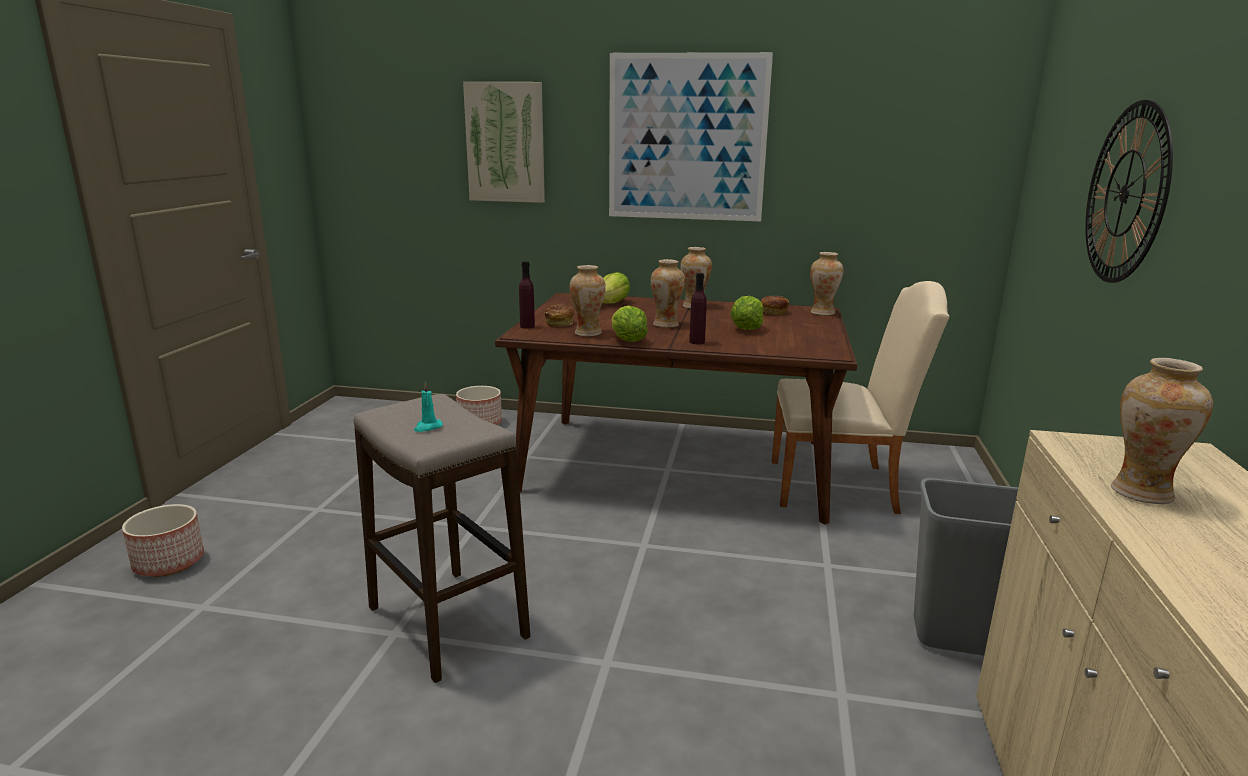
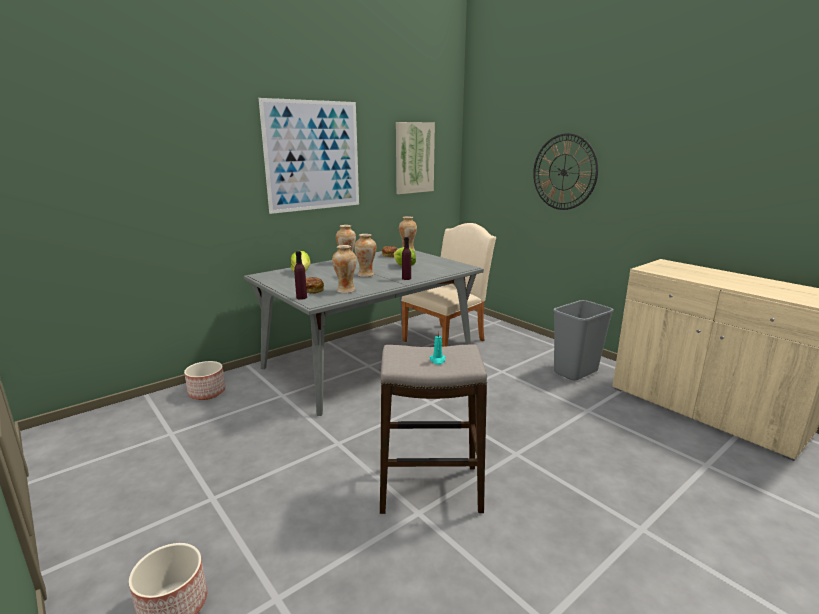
camera: 50 degrees left, 0 degrees up
(505, 142) = (182, 166): picture -> picture (414, 158)
(627, 340) = (376, 287): lettuce -> none
(678, 465) = (369, 361): brown dining table -> grey dining table
(1141, 492) = (694, 276): vase -> none

